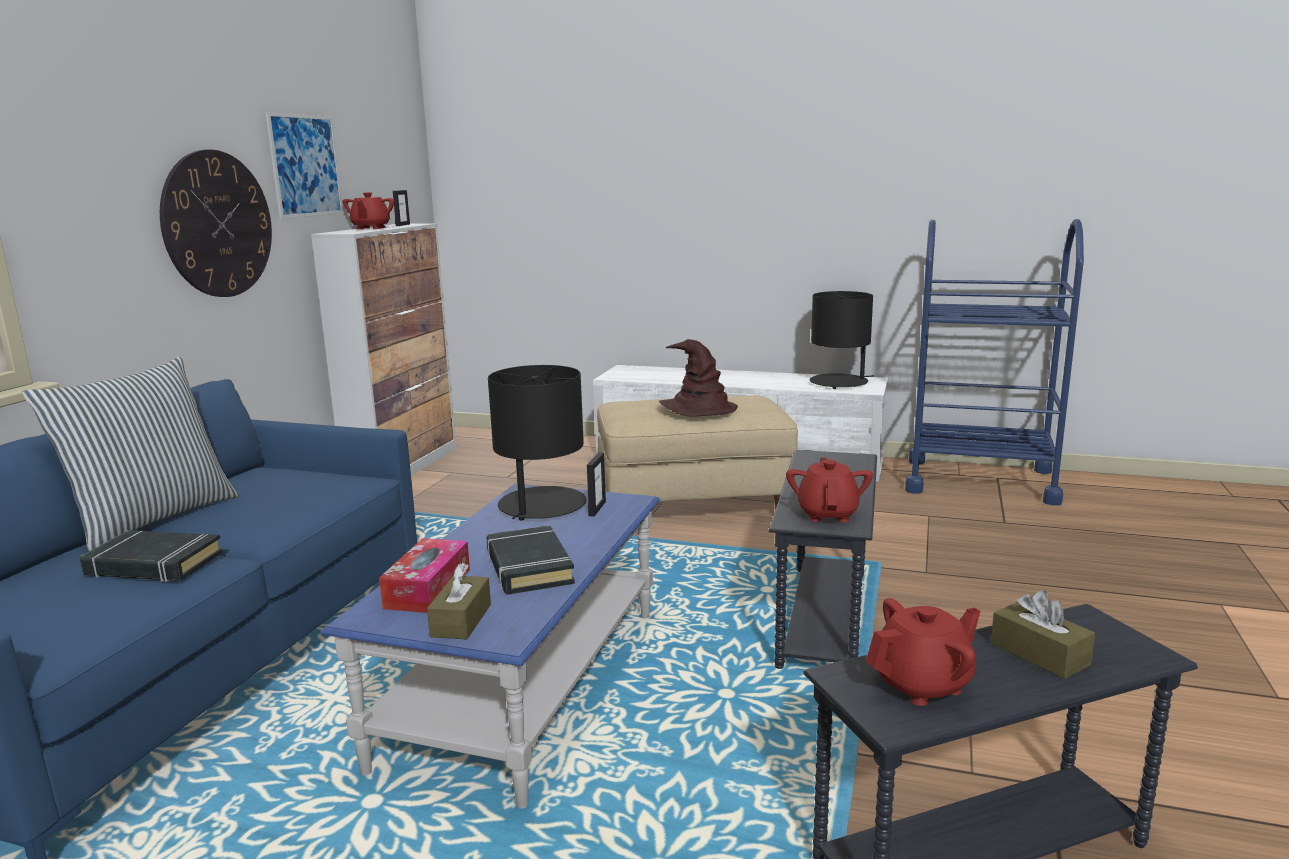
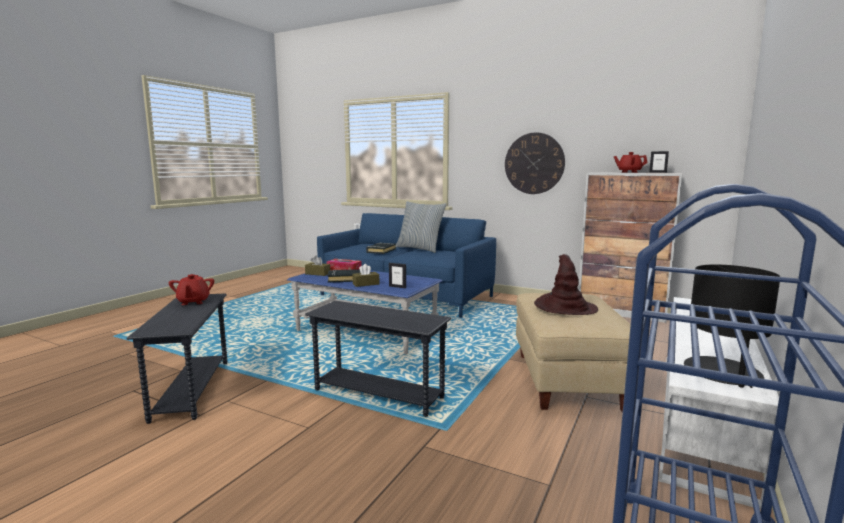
camera: 100 degrees right, 5 degrees down
(305, 166) = (600, 138): picture -> none
(541, 505) = (408, 281): black table lamp -> none
(827, 514) = (339, 309): red teapot -> none
(1039, 654) = (178, 317): brown tissue box -> brown tissue box (366, 284)

